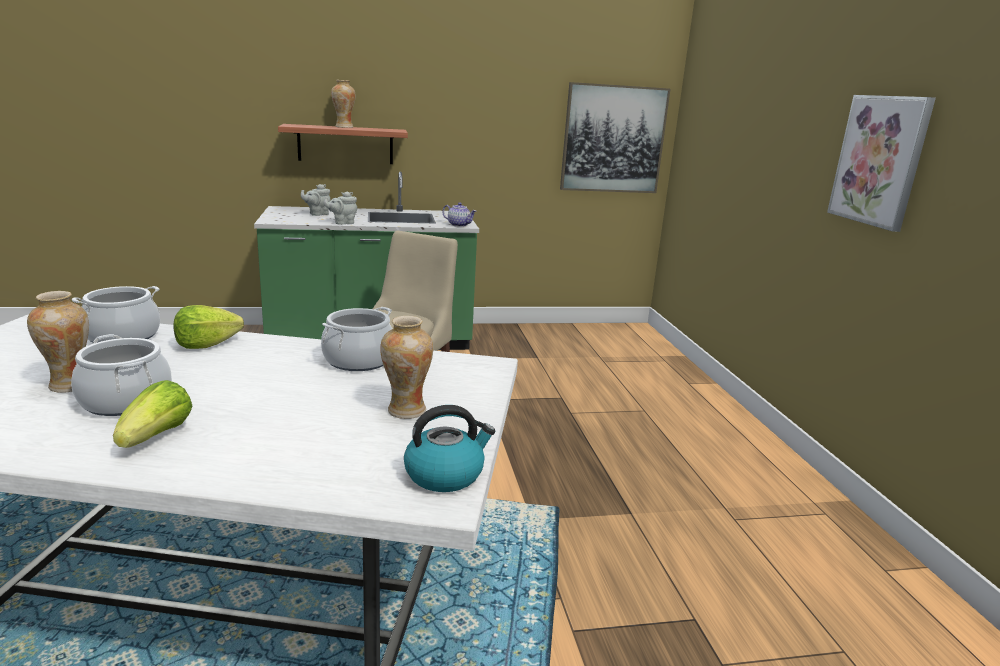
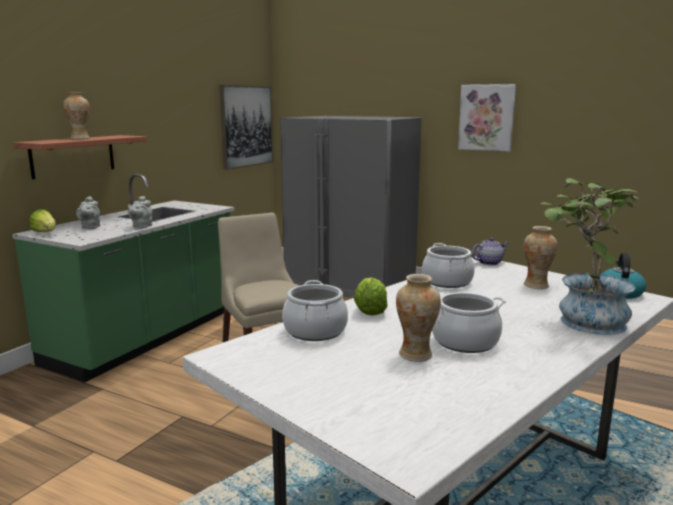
camera: 50 degrees left, 5 degrees down
(157, 437) = (535, 339): lettuce -> lettuce (45, 233)
(264, 458) = (582, 320): none -> potted plant
(459, 225) = (214, 208): teapot -> teapot (489, 263)
(651, 379) = (351, 284): none -> grey fridge

